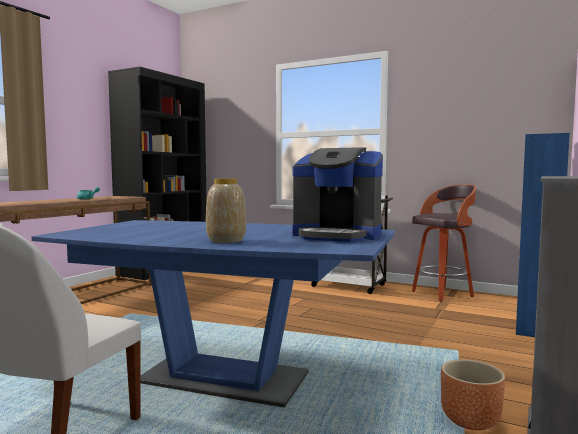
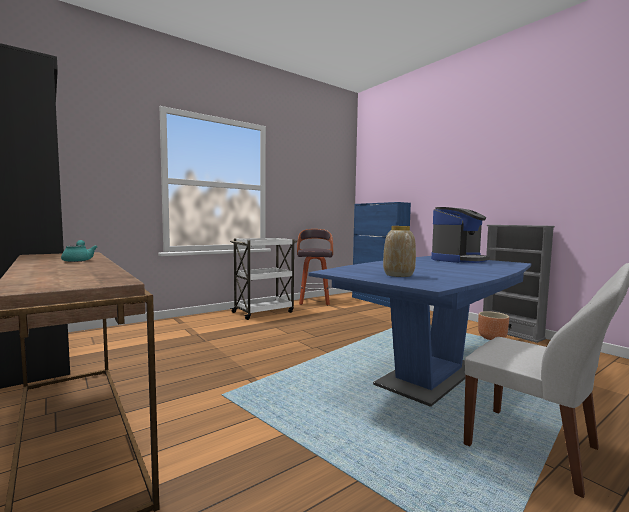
camera: 65 degrees left, 0 degrees up
(225, 241) = (482, 268): vase -> vase (398, 275)

